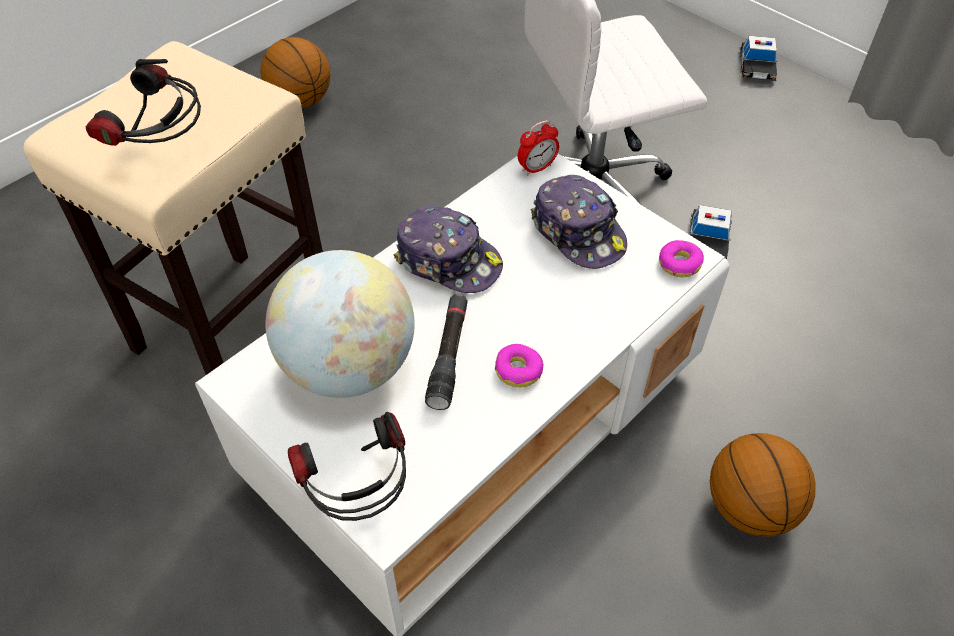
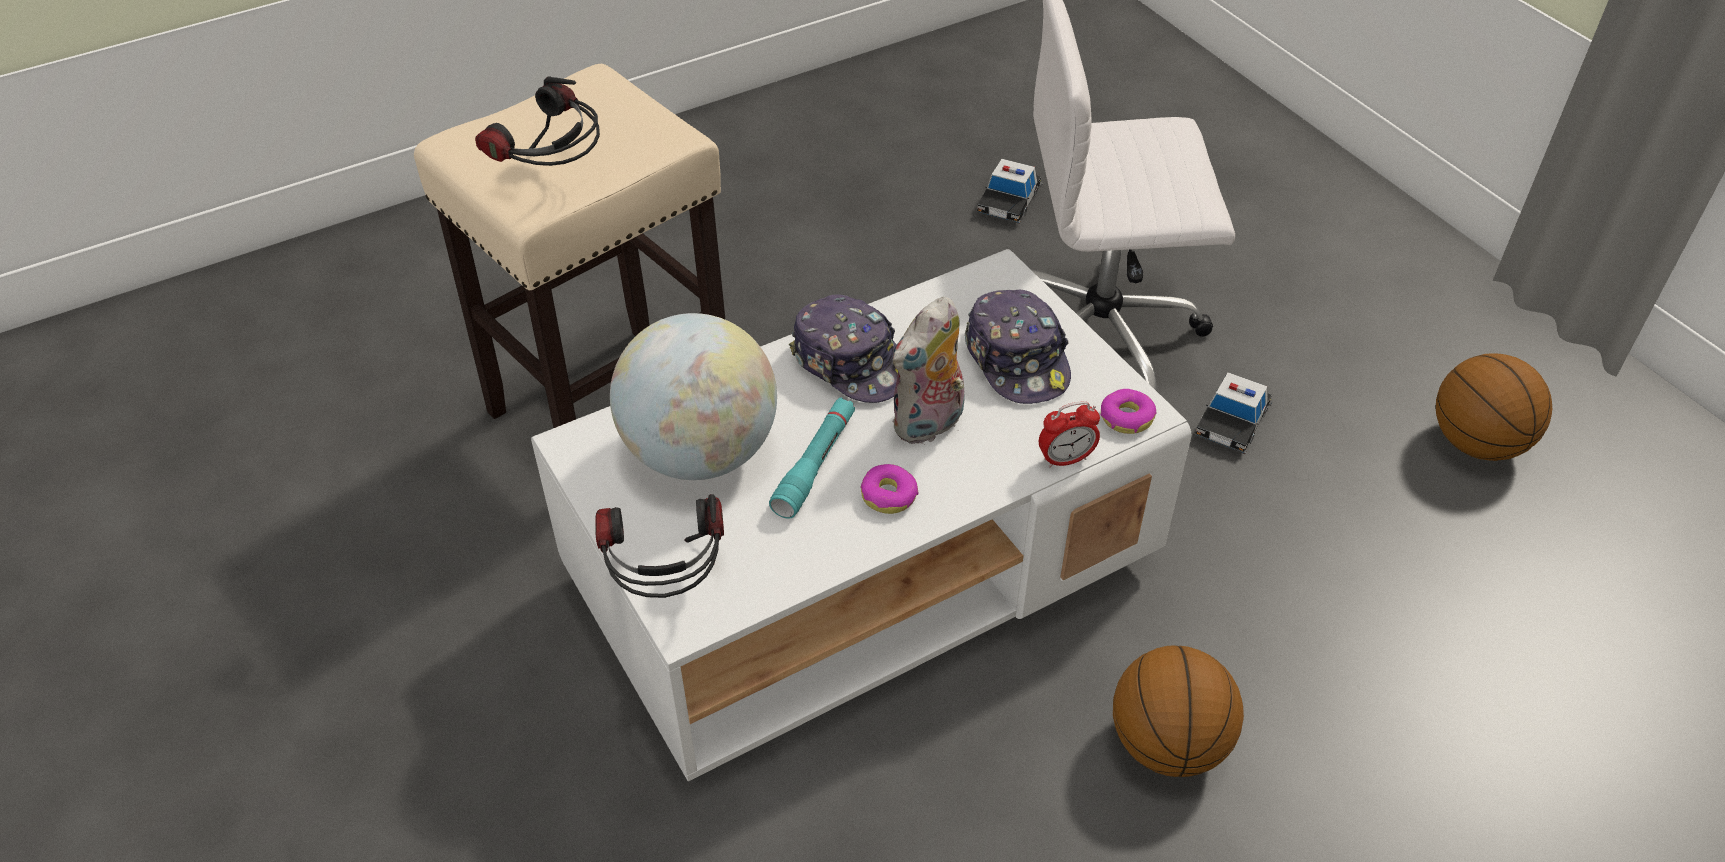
camera: 15 degrees right, 5 degrees down
(300, 101) = (769, 161): basketball -> basketball (1476, 443)
(449, 356) = (815, 465): black flashlight -> turquoise flashlight
(529, 302) = (929, 425): none -> plush toy
(537, 168) = (995, 278): alarm clock -> alarm clock (1065, 459)
(757, 66) = (1384, 214): toy car -> toy car (1008, 201)

